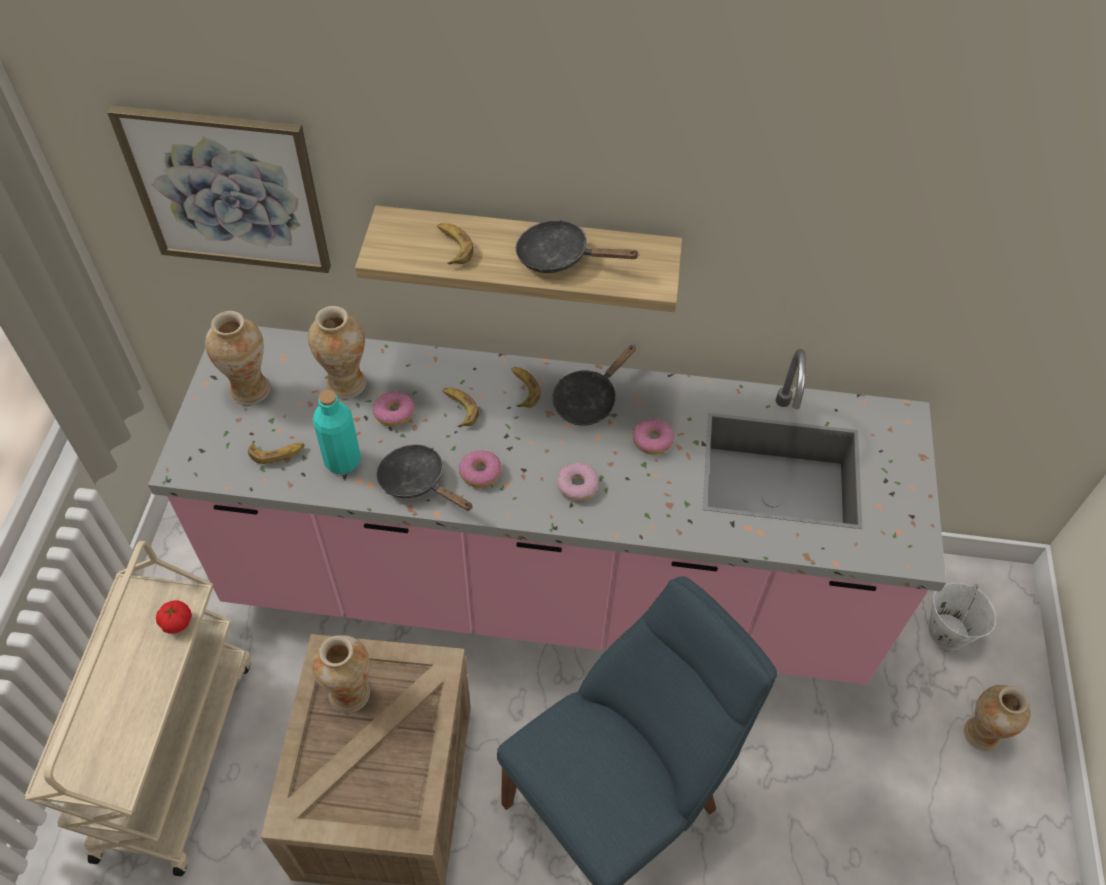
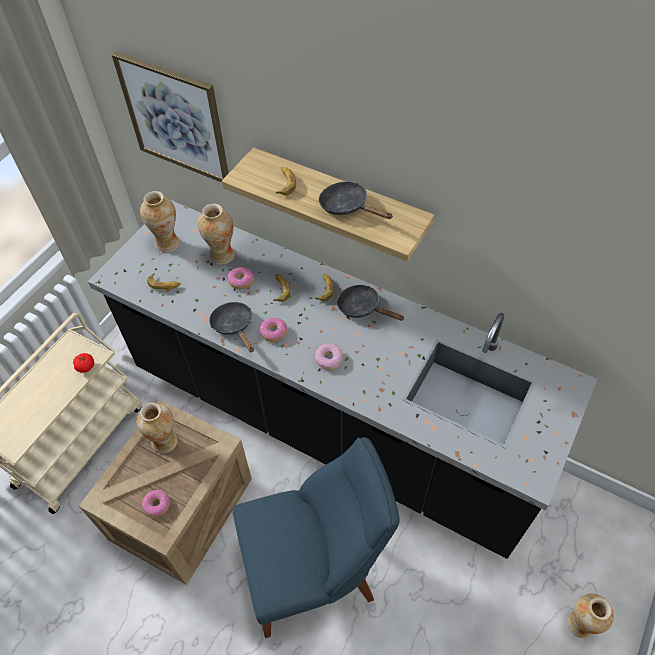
camera: 25 degrees right, 0 degrees up
(342, 460) = (198, 300): turquoise bottle -> none
(547, 587) = (330, 422): pink counter -> black counter
(588, 400) = (362, 307): black frying pan -> black frying pan turned 60 degrees clockwise
(652, 441) = (390, 345): donut -> donut (157, 505)
(947, 631) = (586, 545): white bucket -> none

